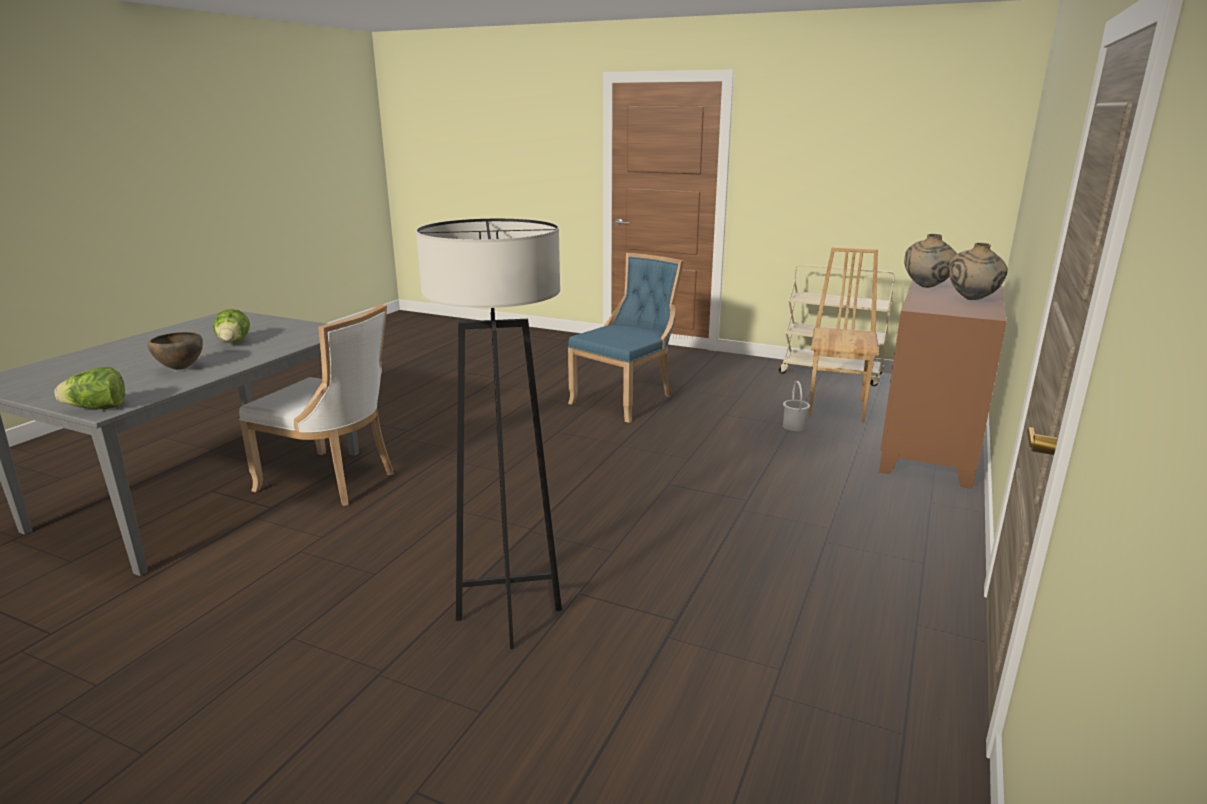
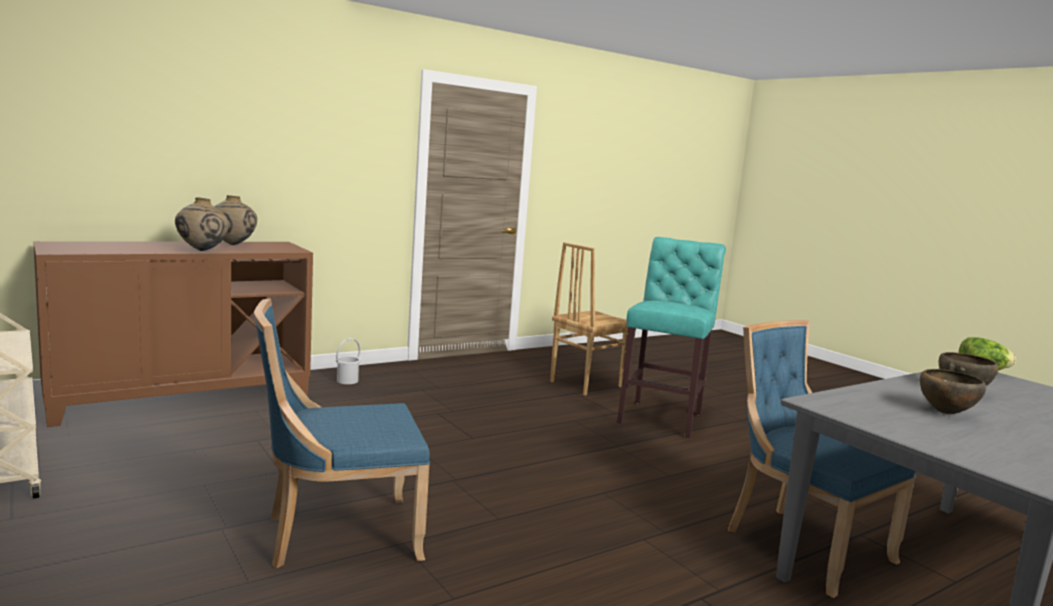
camera: 150 degrees left, 10 degrees down
(233, 343) = (945, 413): lettuce -> brown bowl
(333, 481) = (801, 545): white chair -> blue chair
(509, 614) = (662, 417): grey floor lamp -> turquoise stool
(793, 426) = (259, 438): white bucket -> white bucket (348, 381)
(837, 408) = (162, 437): brown chair -> brown chair (584, 384)

